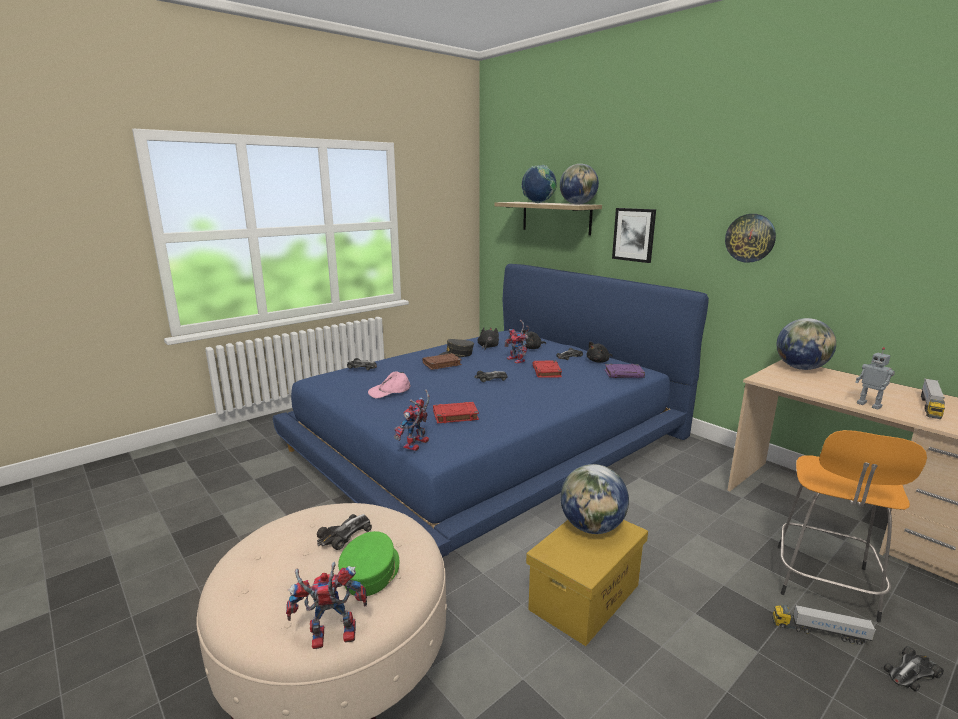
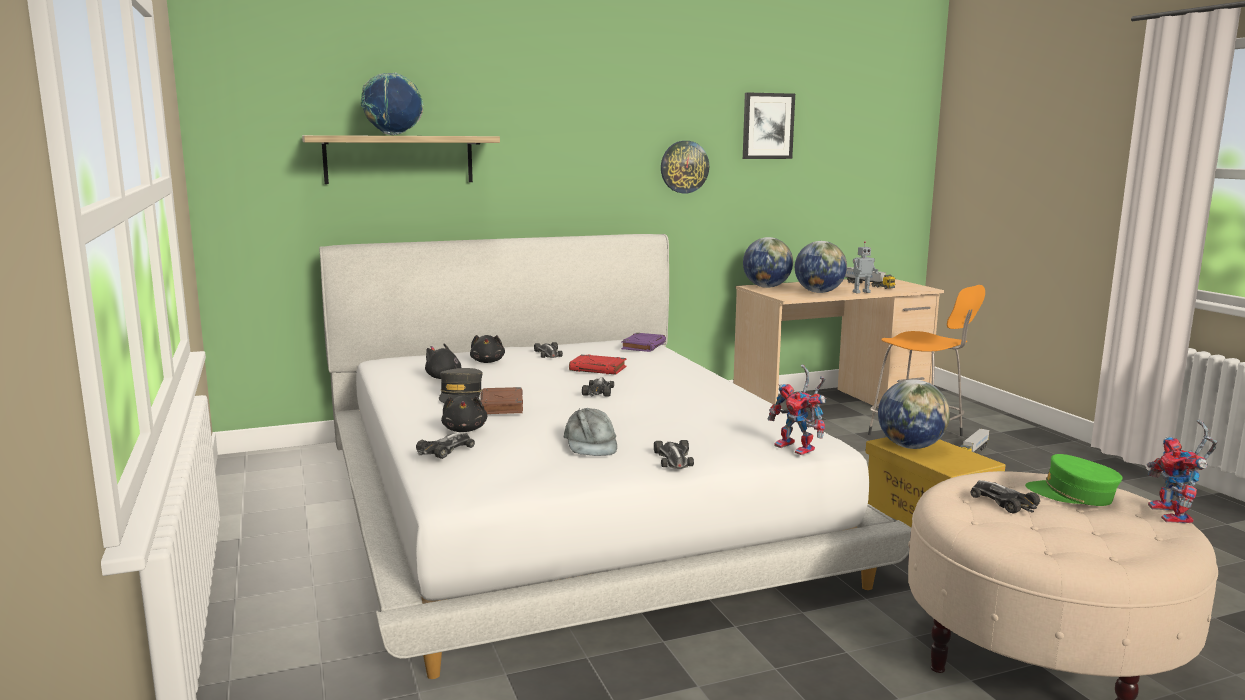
camera: 70 degrees left, 5 degrees down
(389, 391) = (590, 444): pink cap -> grey cap
(455, 416) = (717, 422): red book -> none
(488, 440) = (567, 502): blue bed -> white bed
(518, 360) = (532, 374): toy robot -> none
(578, 204) = (468, 135): globe -> globe (819, 292)
(598, 361) = (584, 347): black plush toy -> black plush toy (465, 430)
(634, 234) = (544, 175): picture -> picture (767, 126)
(911, 672) = (1010, 444): toy car -> toy car (674, 459)

